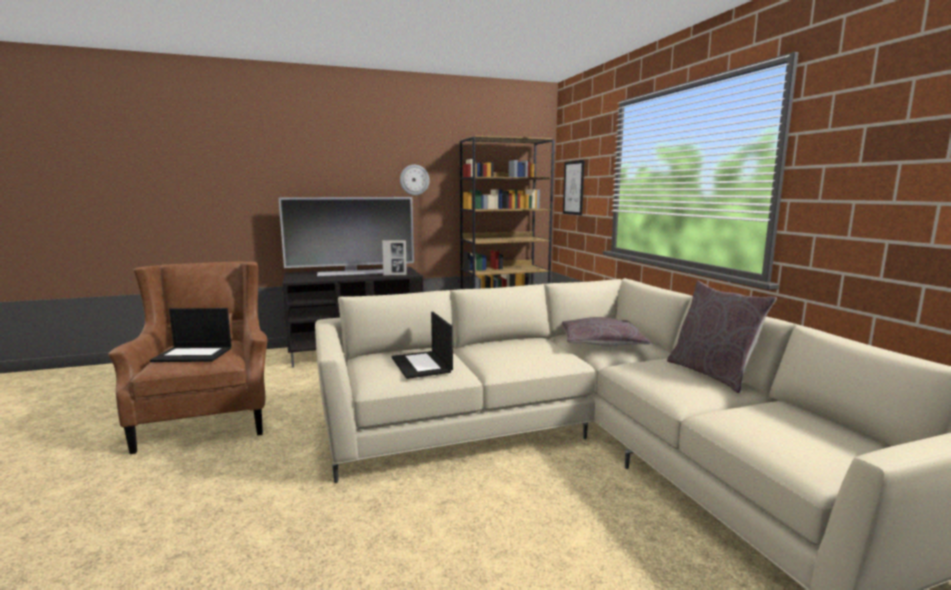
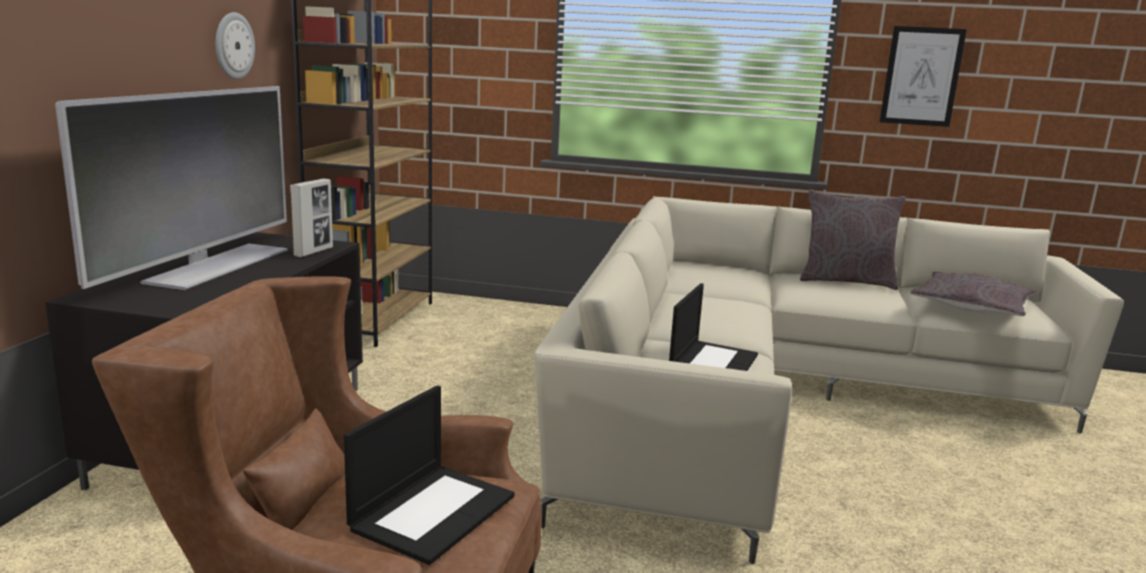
camera: 60 degrees left, 5 degrees up
(422, 365) = (713, 363): laptop -> laptop turned 75 degrees counterclockwise
(573, 188) = (442, 62): picture -> picture (921, 76)
(600, 342) = (713, 279): grey pillow -> grey pillow (971, 307)

